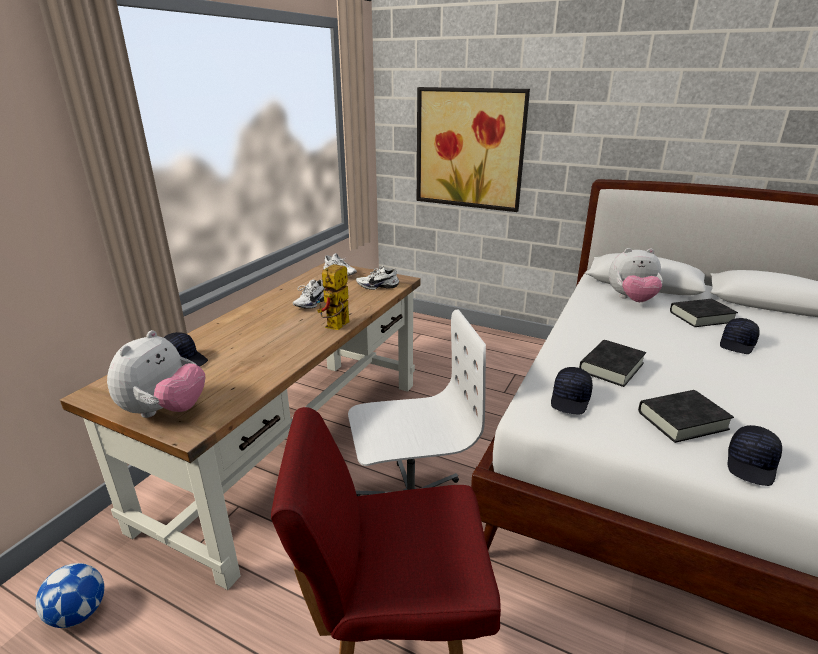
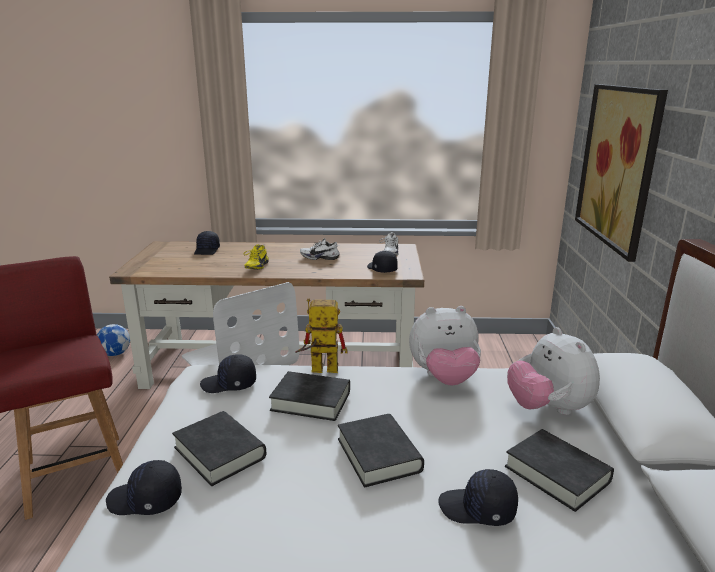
camera: 65 degrees right, 5 degrees down
(165, 411) = (148, 261): plush toy -> plush toy (444, 378)
(294, 339) = (255, 266): none -> yellow shoe
(336, 327) = (285, 273): toy robot -> toy robot (318, 370)
(377, 286) = (381, 269): white shoe -> black cap
(685, 358) = (379, 455): none -> black book

